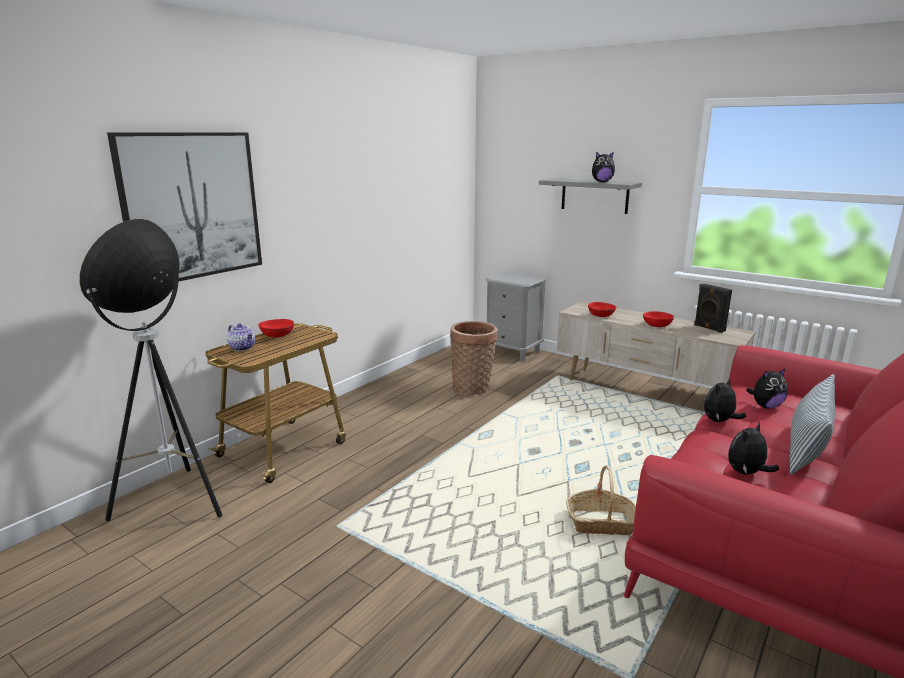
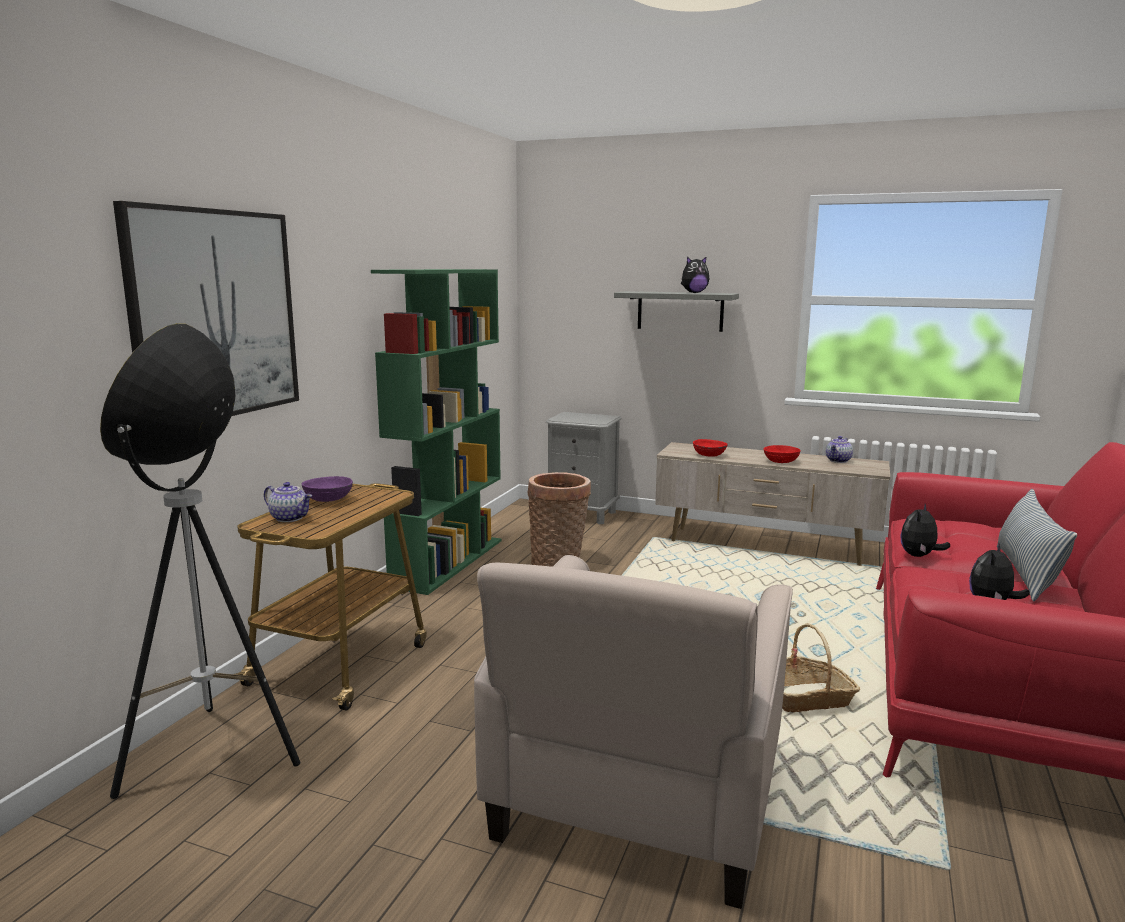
camera: 15 degrees left, 5 degrees down
(277, 335) = (328, 499): red bowl -> purple bowl
(394, 381) = (448, 562): none -> green bookcase
(426, 580) = (638, 799): none -> beige armchair
(709, 328) = (838, 461): black speaker -> teapot
(765, 406) = (954, 536): plush toy -> none

